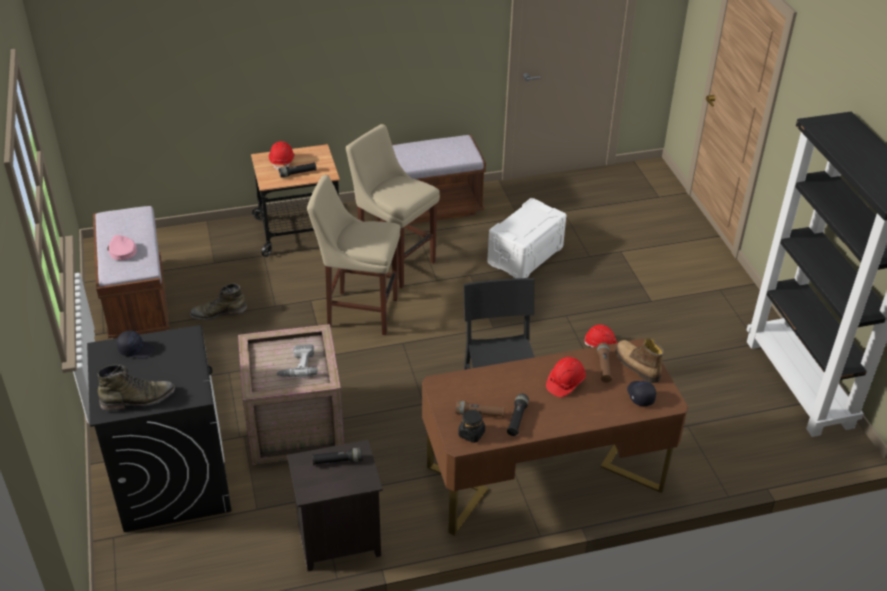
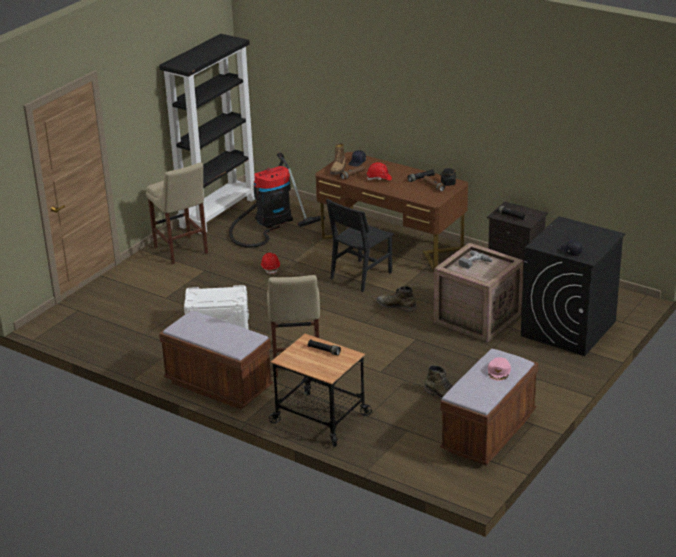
camera: 130 degrees left, 10 degrees down
(138, 399) = (591, 232): green boot -> green boot (396, 306)
(282, 161) = (320, 365): red hard hat -> none
(359, 312) = (363, 350): beige stool -> beige stool (182, 251)
(726, 412) = (270, 221): none -> vacuum cleaner

